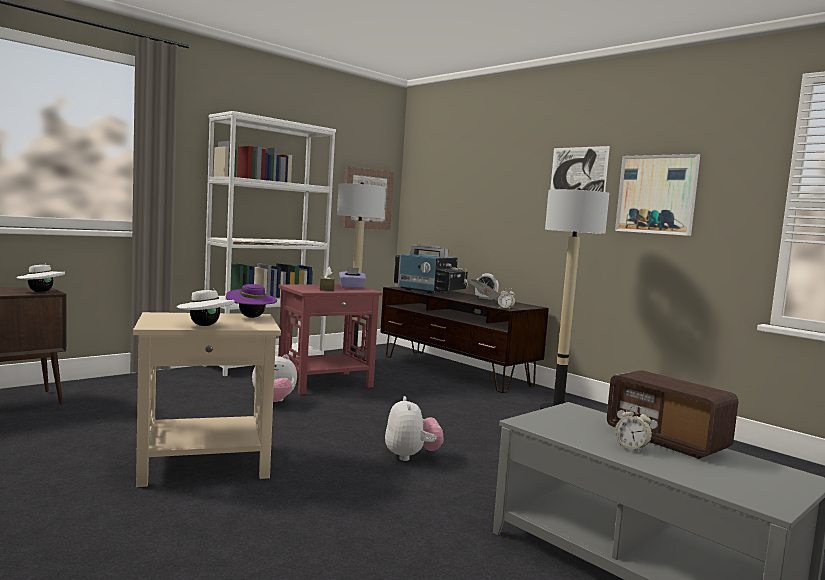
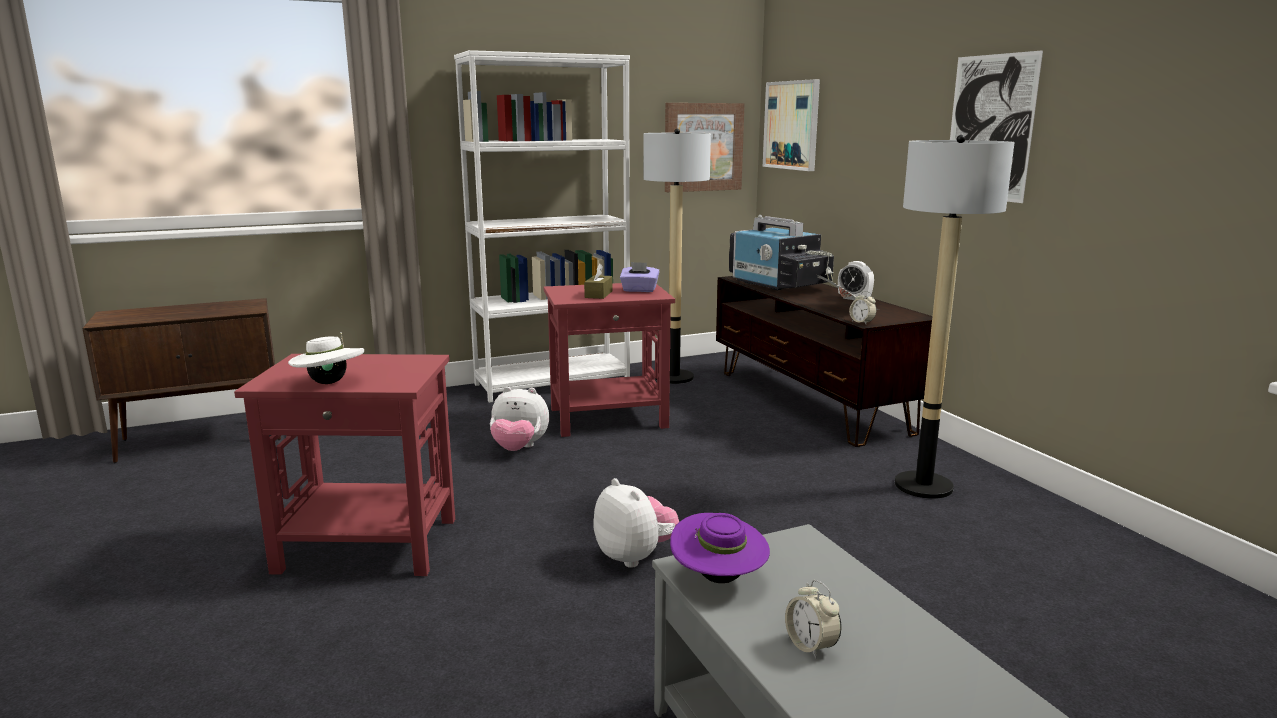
camera: 20 degrees right, 10 degrees up
(41, 292) = (242, 310): white hat -> none
(204, 464) = (367, 546): beige side table -> red side table
(251, 317) = (411, 363): purple hat -> purple hat (718, 579)
(411, 456) = (635, 556): plush toy -> plush toy turned 45 degrees counterclockwise
(656, 194) = (1115, 136): picture -> picture (792, 125)
(666, 440) = (894, 633): radio -> none

